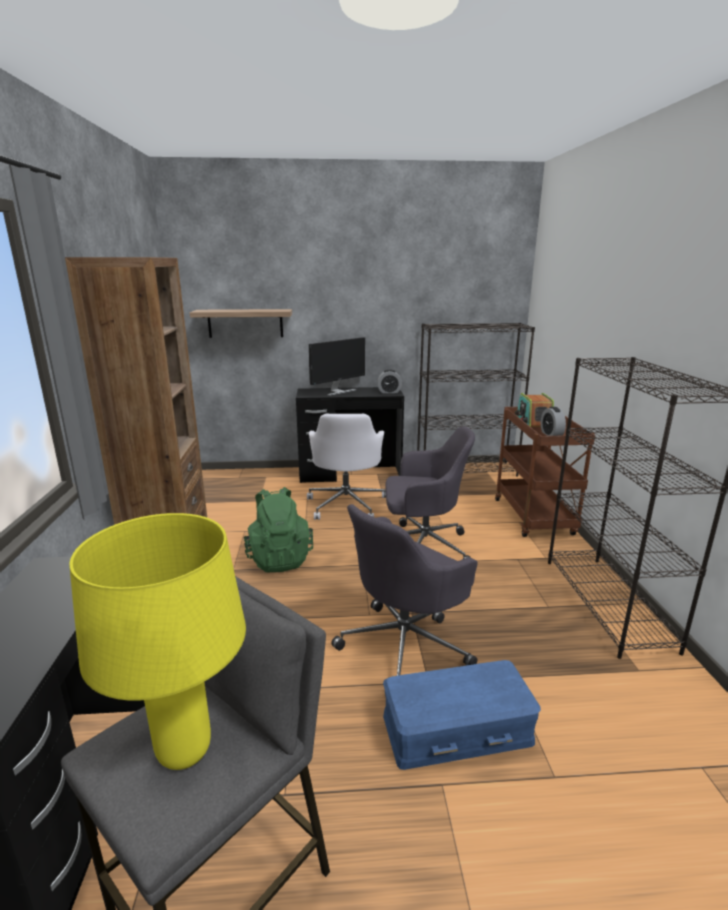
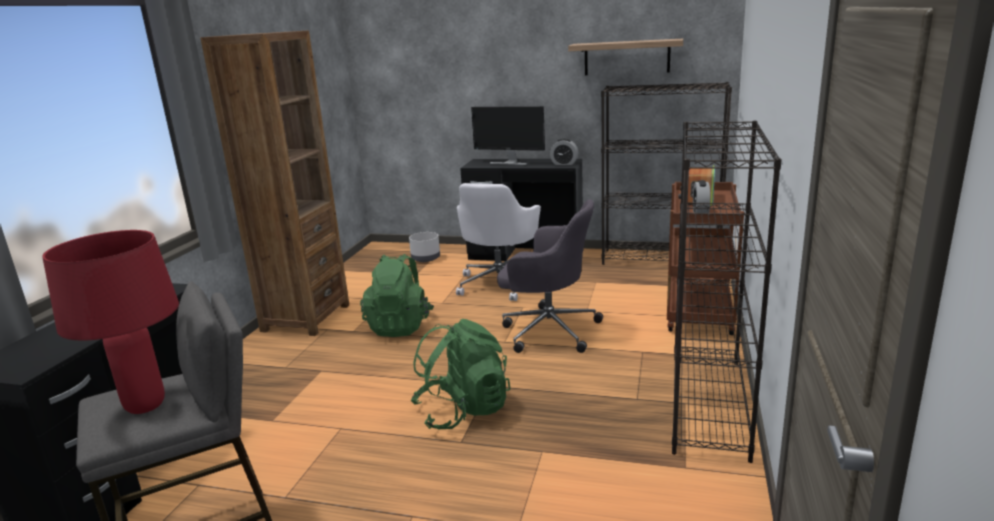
camera: 20 degrees right, 0 degrees up
(185, 750) = (146, 405): yellow table lamp -> red table lamp
(245, 323) = (420, 90): shelf -> shelf (626, 57)
(258, 484) = (426, 258): none -> grey planter
(338, 391) = (510, 162): monitor -> monitor turned 45 degrees clockwise
(405, 645) = (463, 410): grey office chair -> green backpack
(457, 729) = (457, 481): blue storage box -> none

